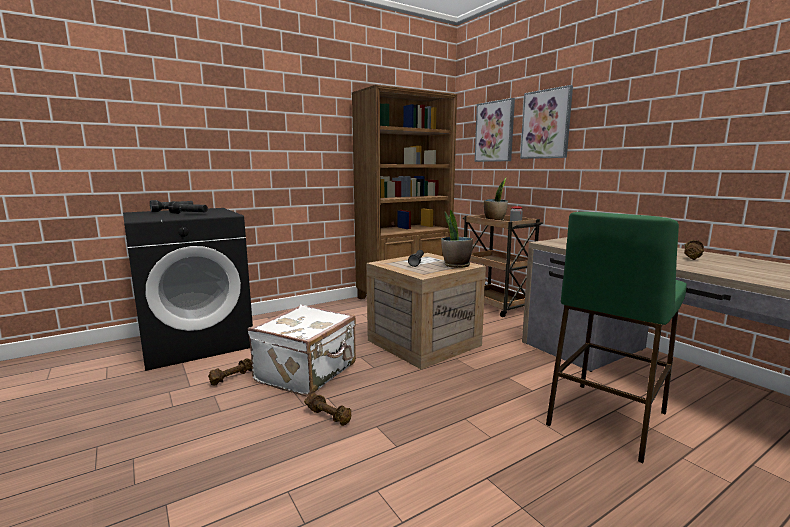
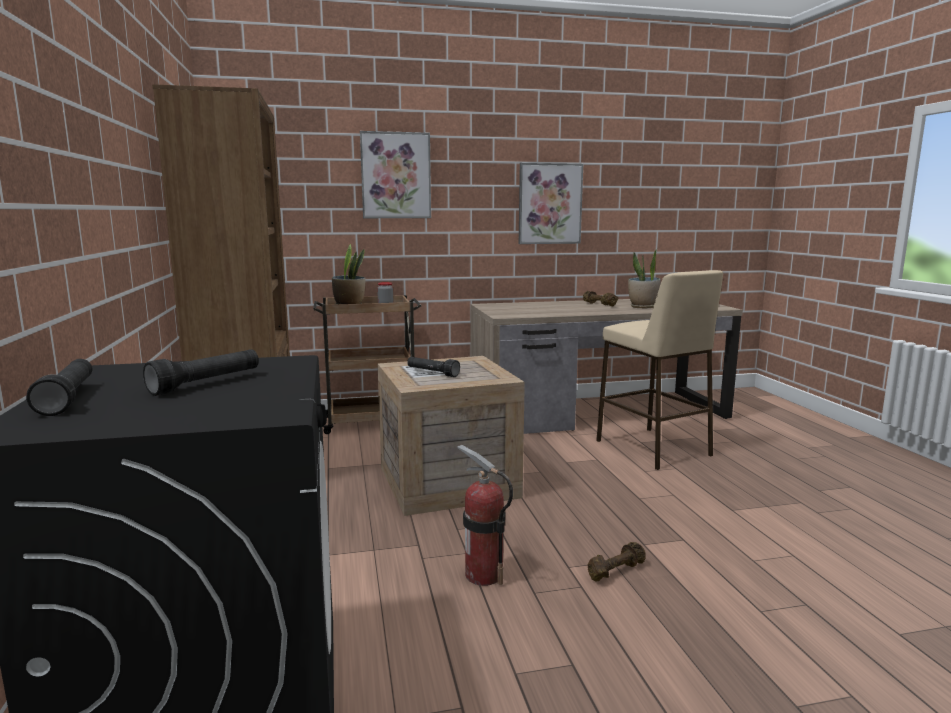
camera: 70 degrees left, 0 degrees up
(231, 377) = (455, 652): brown dumbbell -> none
(308, 373) = (484, 575): white suitcase -> fire extinguisher
(456, 265) = (471, 363): potted plant -> potted plant (643, 307)
(494, 131) = (304, 178): picture -> picture (549, 204)
(606, 419) = (653, 448): green stool -> beige stool

